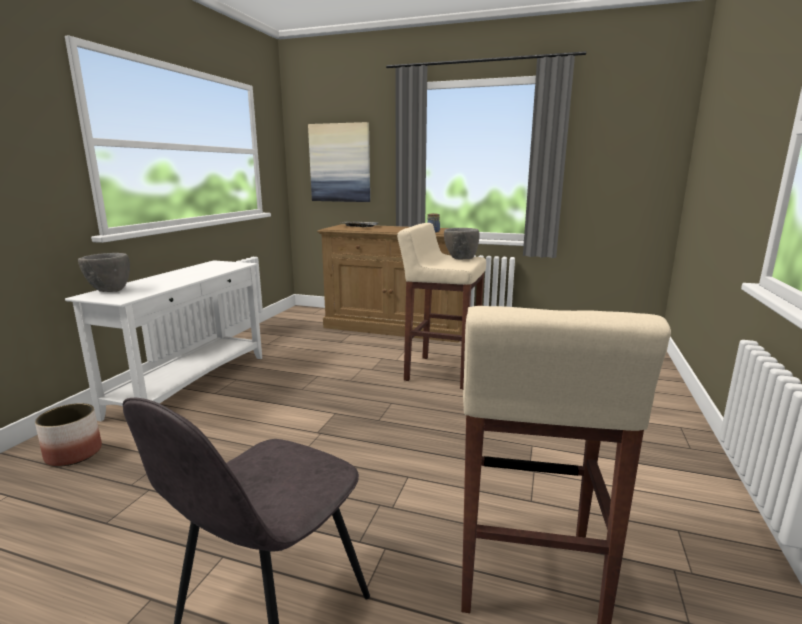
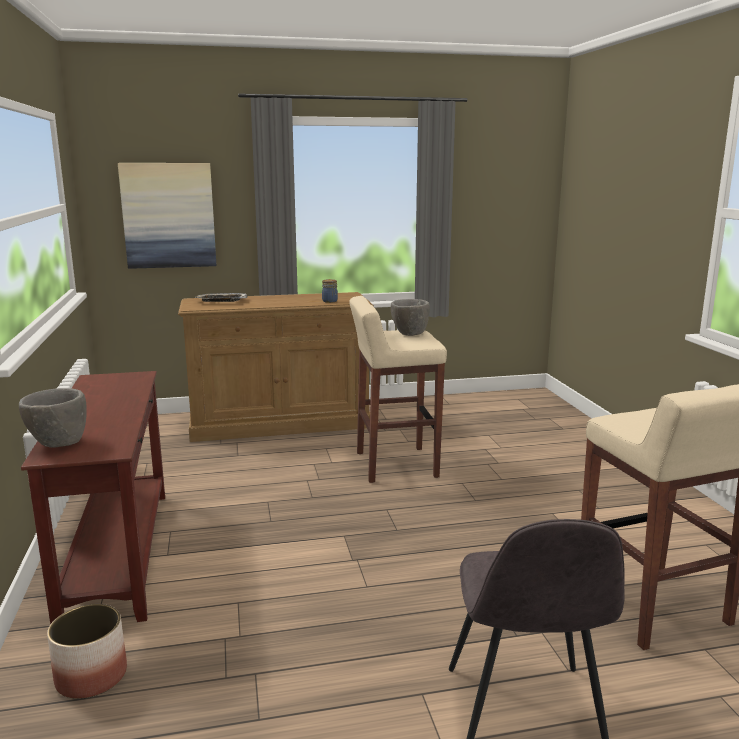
camera: 30 degrees left, 0 degrees up
(191, 384) = (117, 553): white console table -> brown console table

